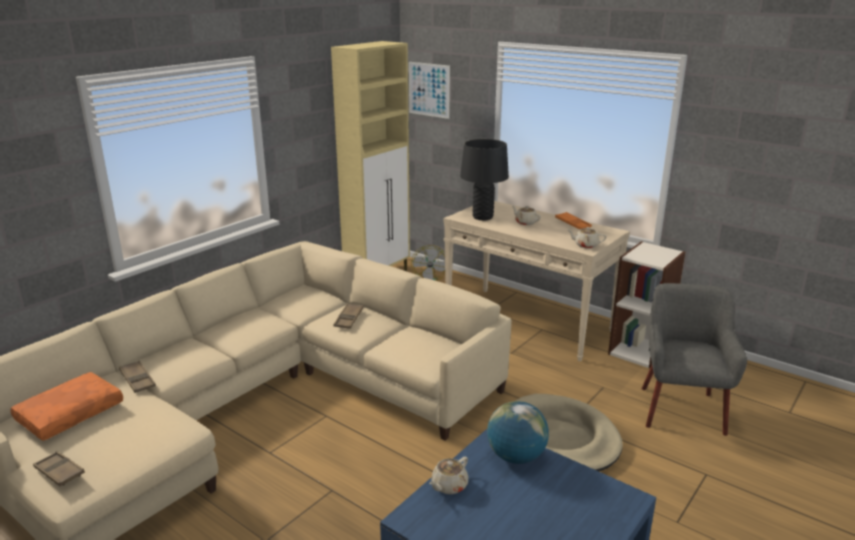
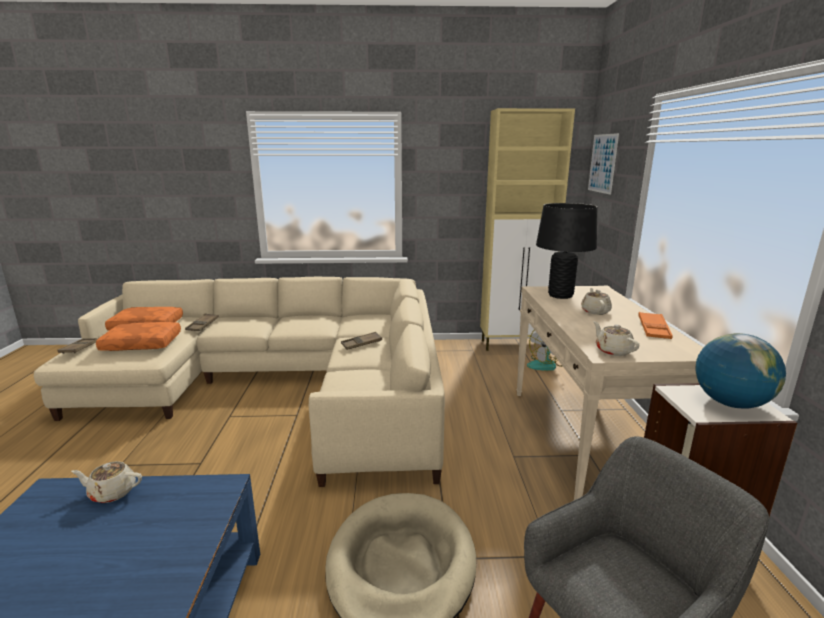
camera: 50 degrees right, 5 degrees down
(128, 427) = (143, 343): none -> orange pillow
(516, 456) = (191, 515): globe -> globe (730, 403)

